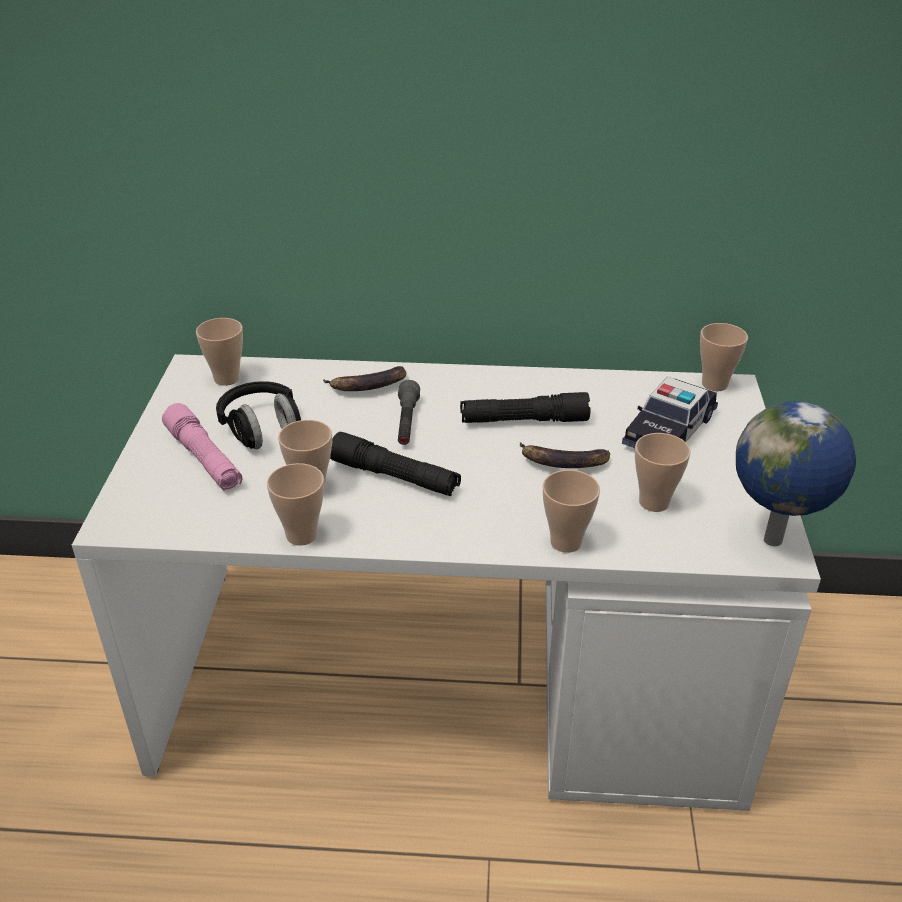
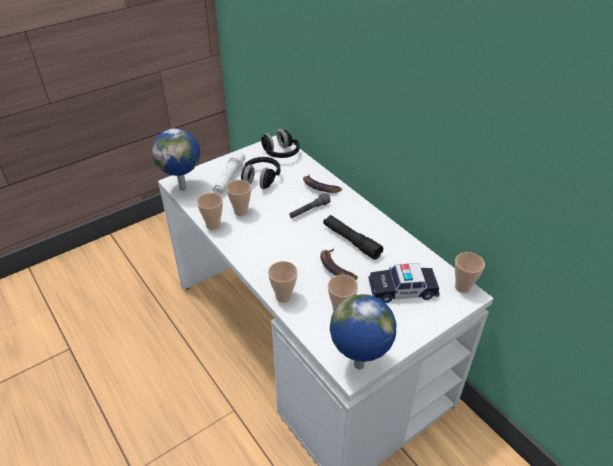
camera: 50 degrees right, 5 degrees up
(146, 522) = (183, 187): none -> globe
(204, 459) = (229, 178): pink flashlight -> white flashlight
(227, 378) = (280, 153): cup -> black headphones
(395, 477) = (271, 227): black flashlight -> none

